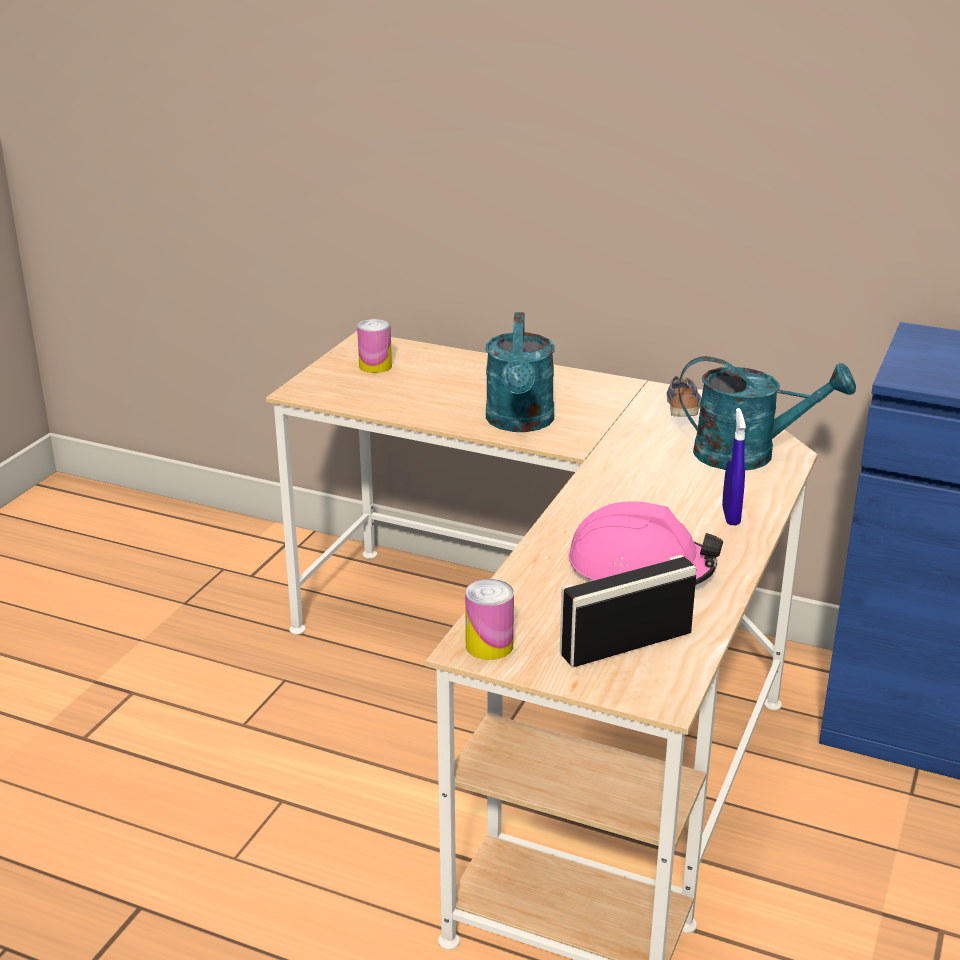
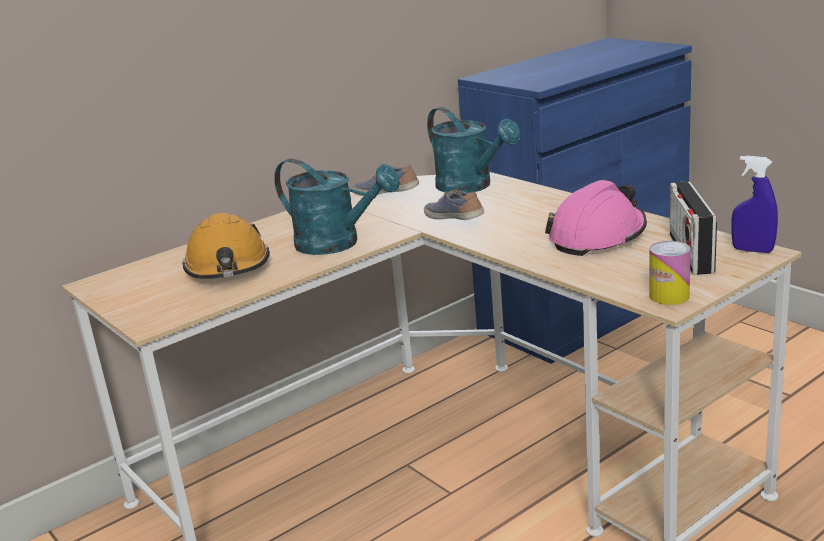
camera: 60 degrees left, 5 degrees down
(375, 366) = (151, 285): can -> none
(432, 387) = (228, 267): none -> orange hard hat
(632, 469) = (455, 220): none -> shoe
(731, 516) = (548, 203): blue spray bottle -> blue spray bottle (752, 250)
(749, 454) = (471, 186): turquoise watering can -> turquoise watering can turned 105 degrees clockwise

